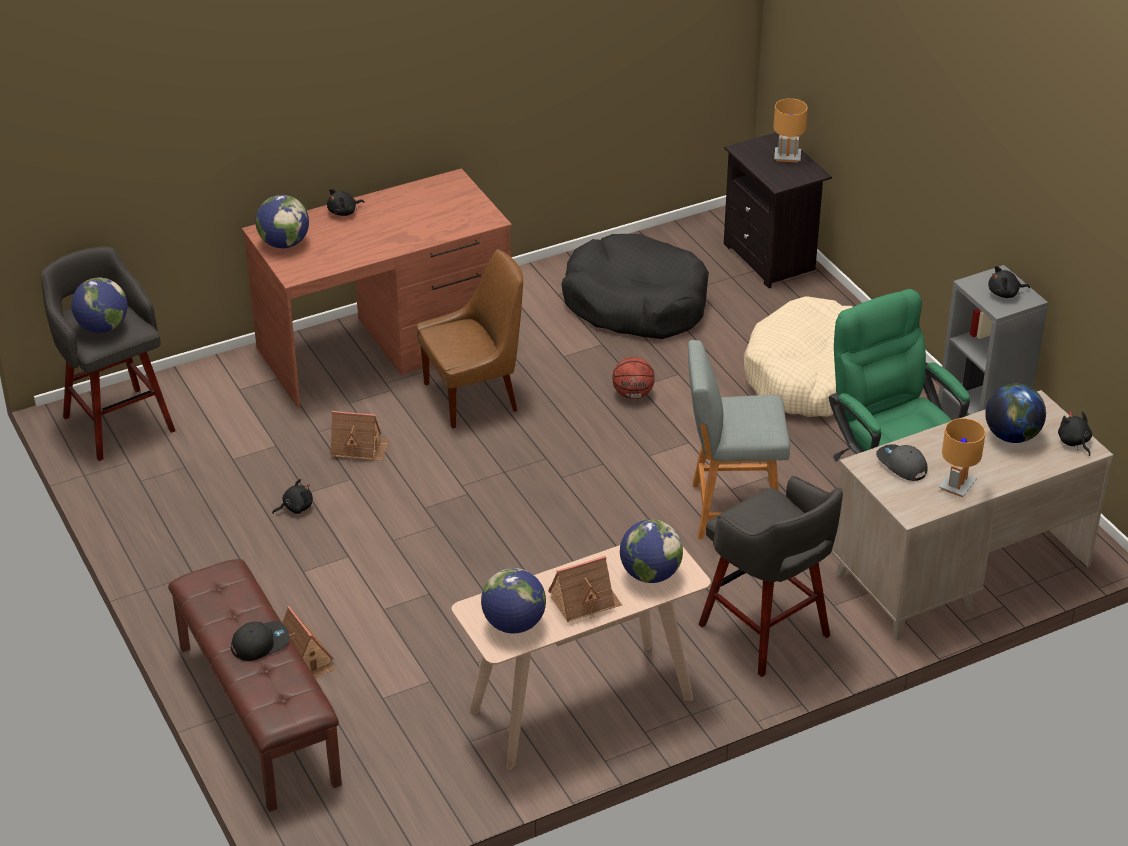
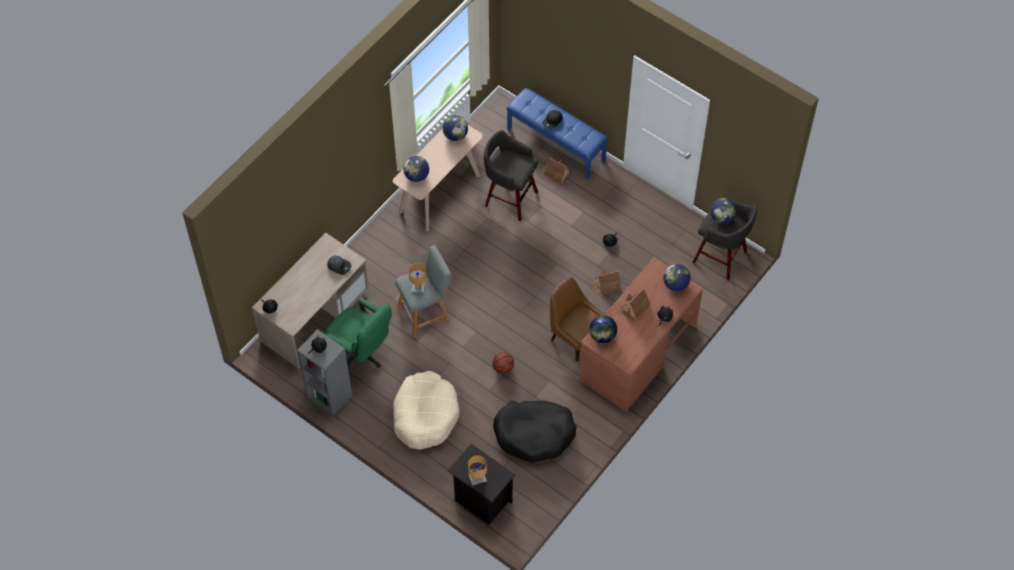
camera: 155 degrees right, 20 degrees up
(256, 714) = (556, 144): brown bench -> blue bench
(474, 396) = (575, 336): brown chair -> brown chair turned 90 degrees clockwise
(584, 601) = (435, 155): toy house -> toy house (634, 308)
(767, 633) = (383, 254): grey stool -> grey stool (509, 198)
(957, 486) = (312, 263): brown table lamp -> brown table lamp (418, 287)
(1012, 436) = (297, 301): globe -> globe (602, 336)

